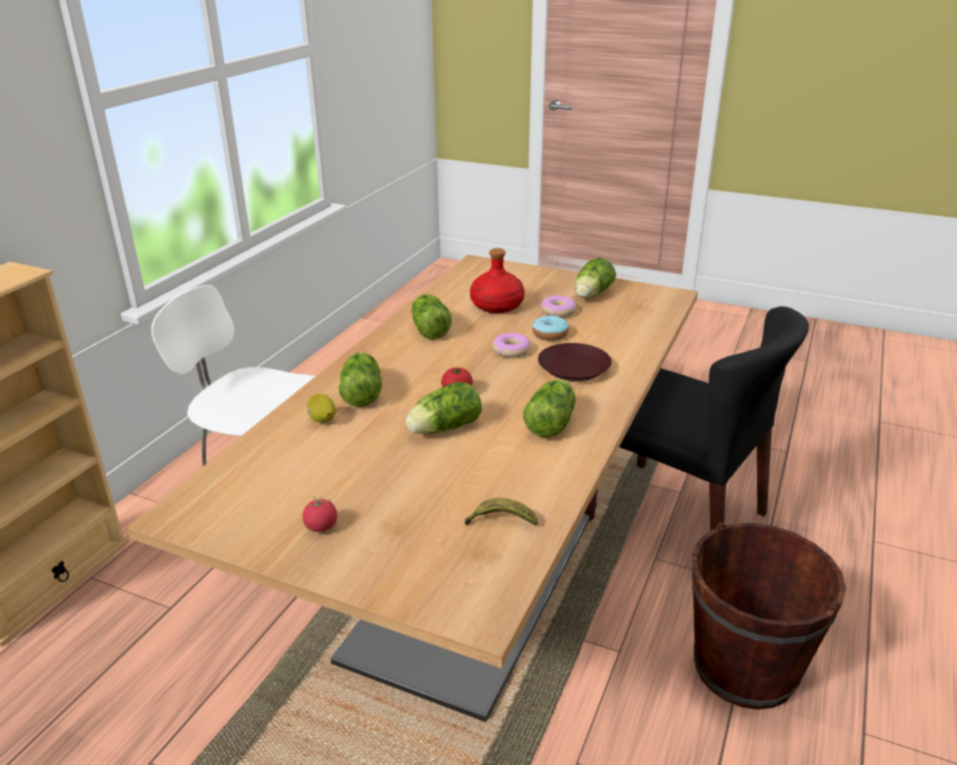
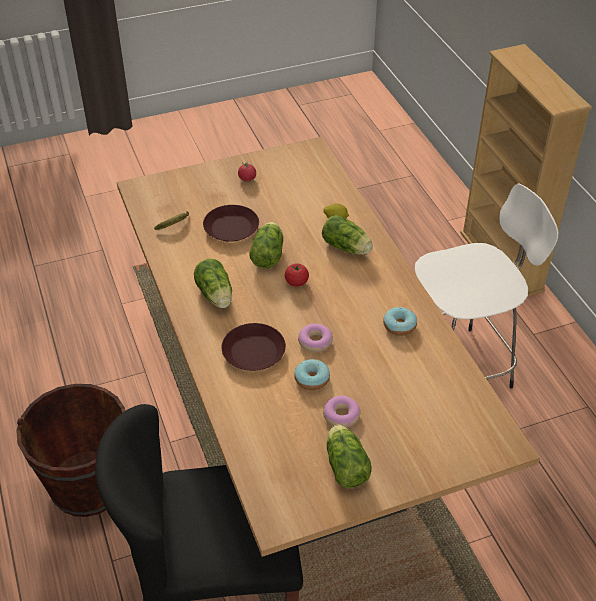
camera: 135 degrees right, 15 degrees up
(429, 329) = (399, 326): lettuce -> donut
(438, 476) = (232, 228): none -> brown plate
(496, 305) = (396, 388): red bottle -> none

